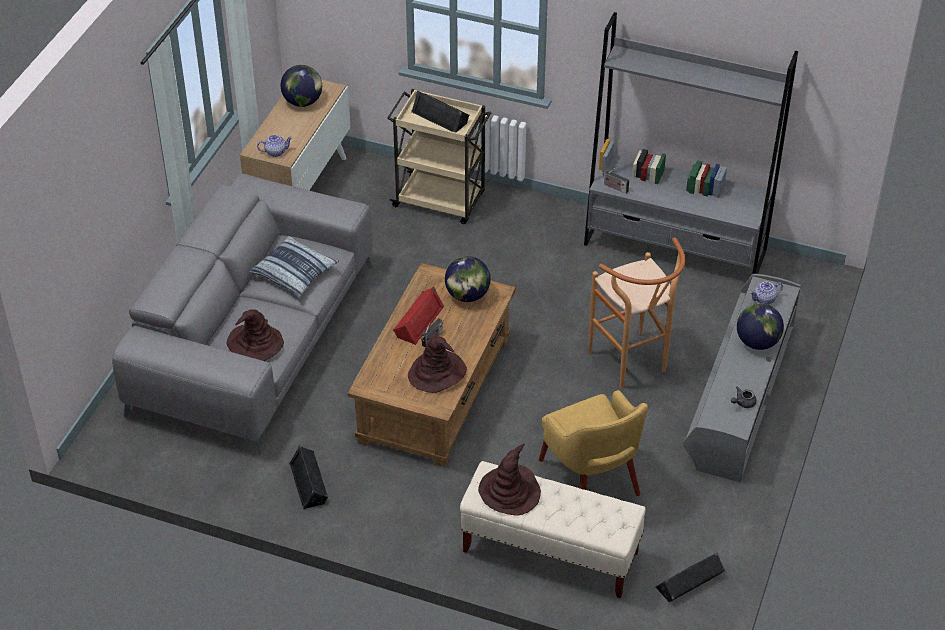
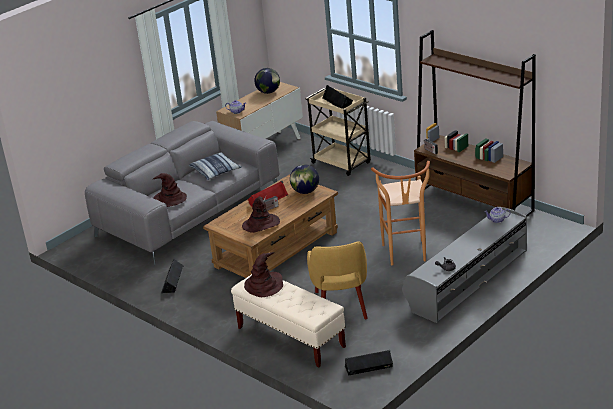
camera: 25 degrees right, 15 degrees down
(675, 248) = (474, 202): grey bookcase -> brown bookcase
(757, 342) = (477, 240): globe -> none

